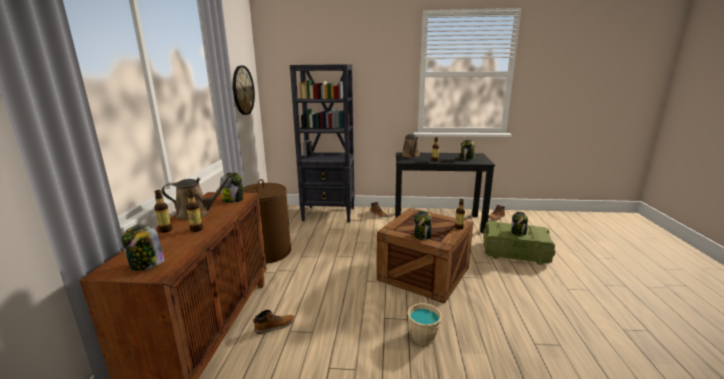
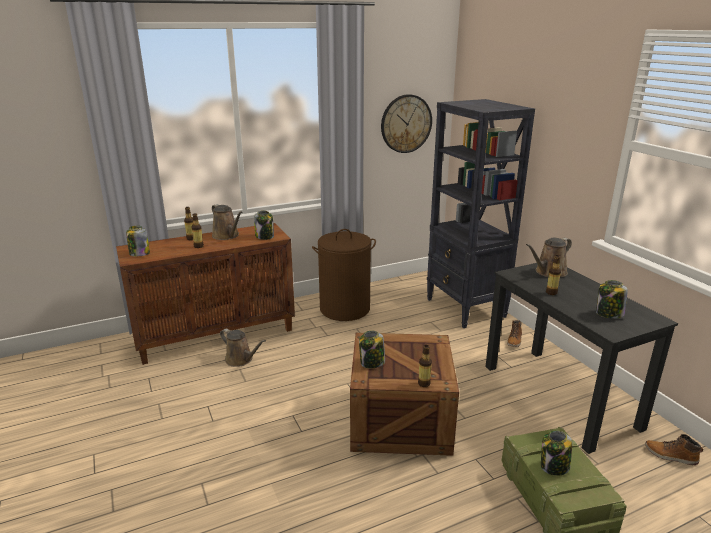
camera: 60 degrees right, 5 degrees up
(275, 326) = (241, 360): boot -> brown watering can
(422, 336) = (280, 449): beige bucket -> none

